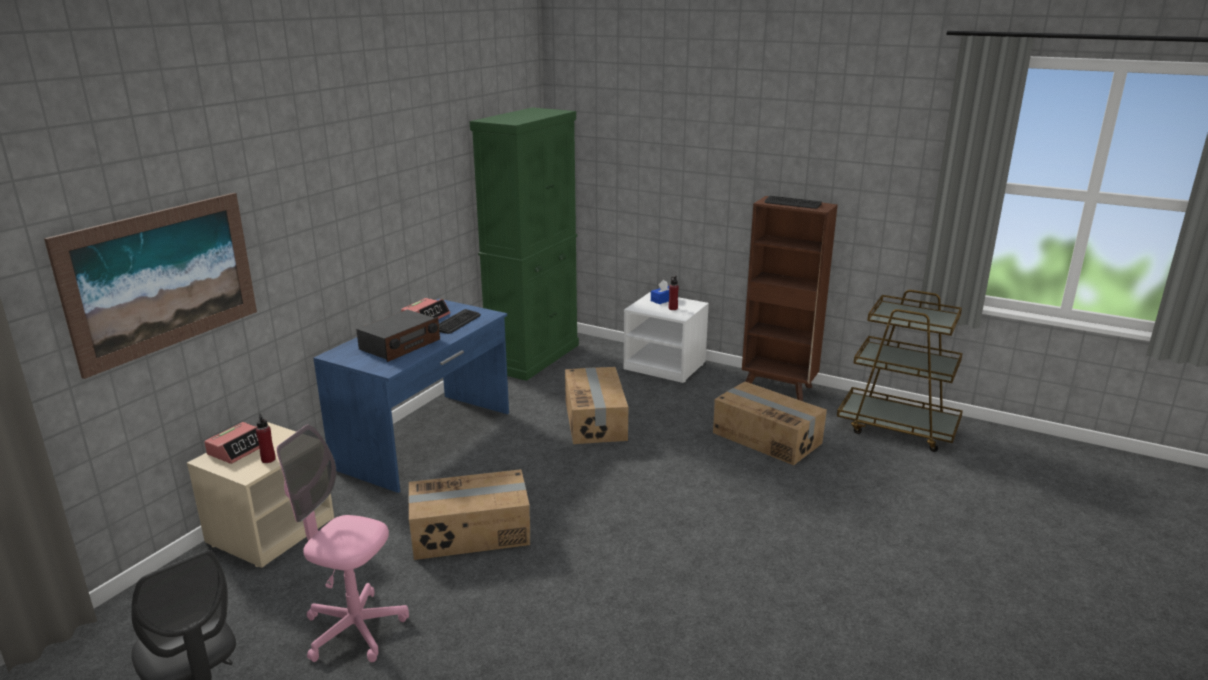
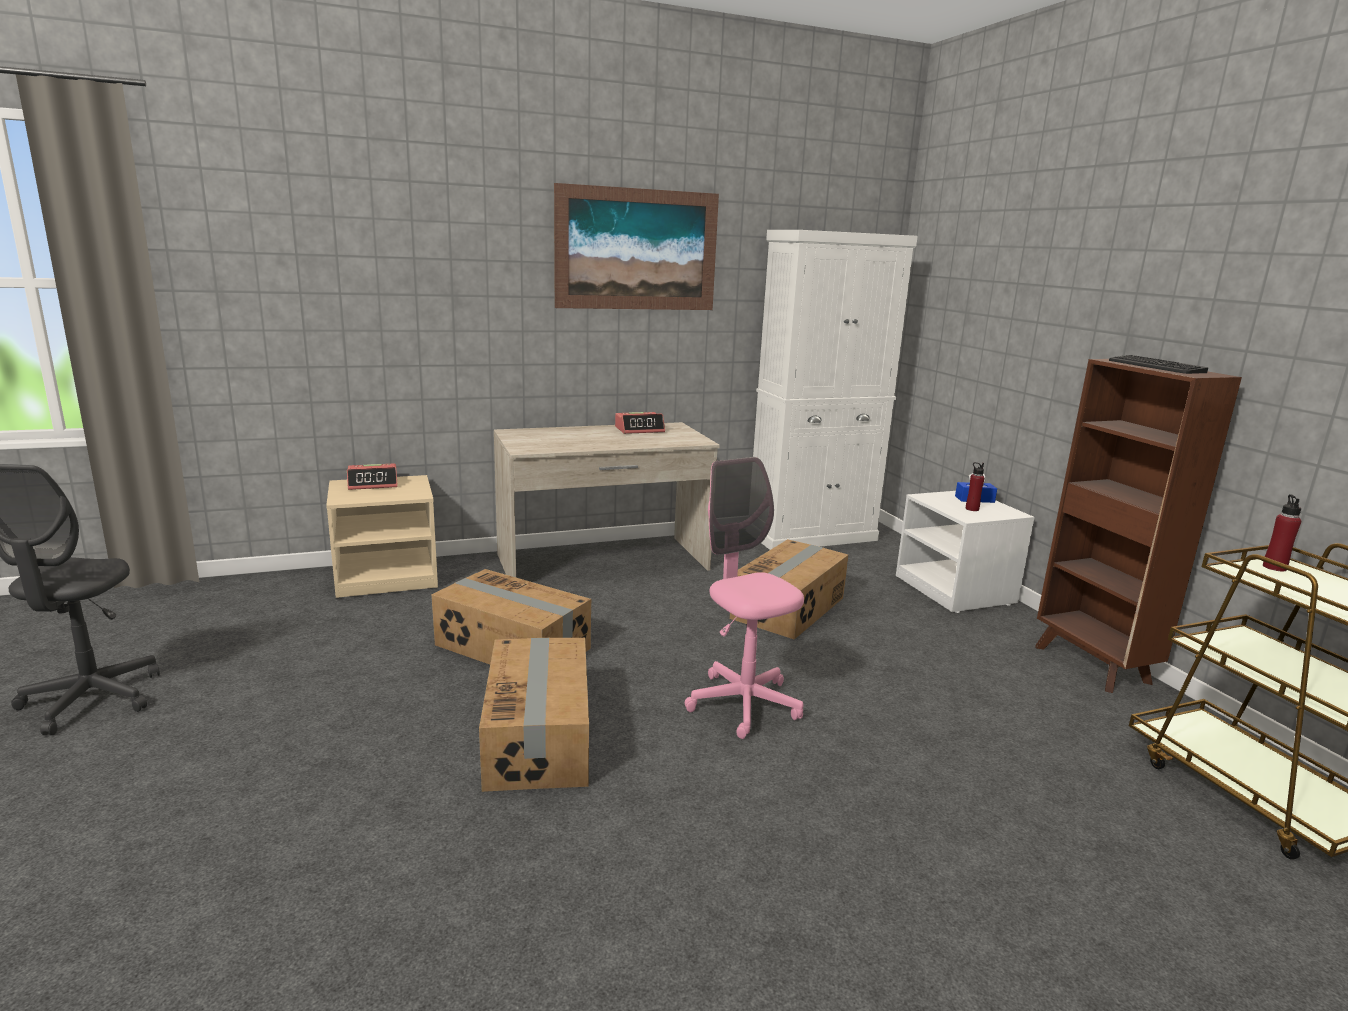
camera: 40 degrees right, 5 degrees down
(162, 279) = (333, 296): picture -> picture (637, 250)
(268, 459) = (374, 496): red bottle -> red bottle (1274, 567)
(354, 629) = (306, 672): pink office chair -> pink office chair (743, 704)
(400, 345) = (573, 439): radio -> none
(426, 439) = (603, 563): blue desk -> beige desk
(457, 322) = (657, 439): keyboard -> none
(533, 357) = (811, 535): green cabinet -> white cabinet
(767, 437) = (987, 710): cardboard box -> cardboard box (540, 736)

